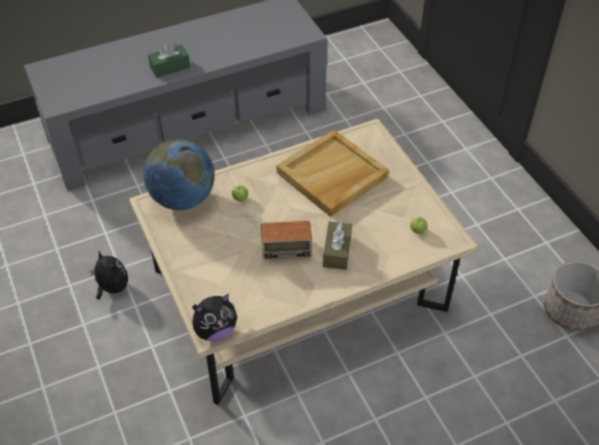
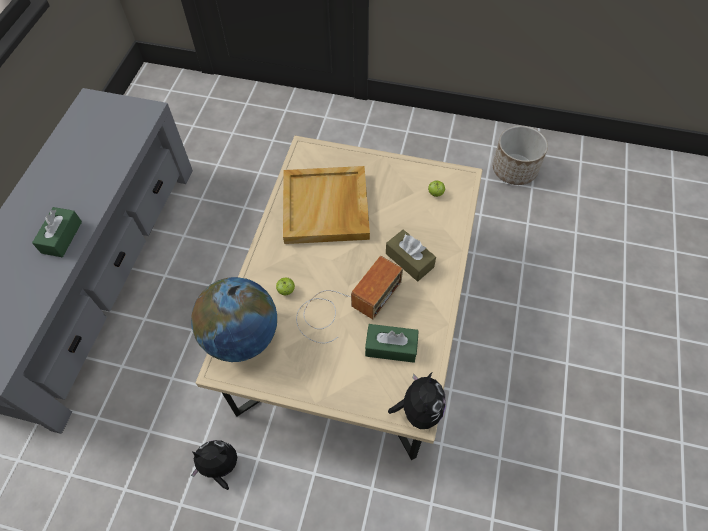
camera: 50 degrees left, 10 degrees up
(251, 284) = (391, 347): none -> green tissue box

